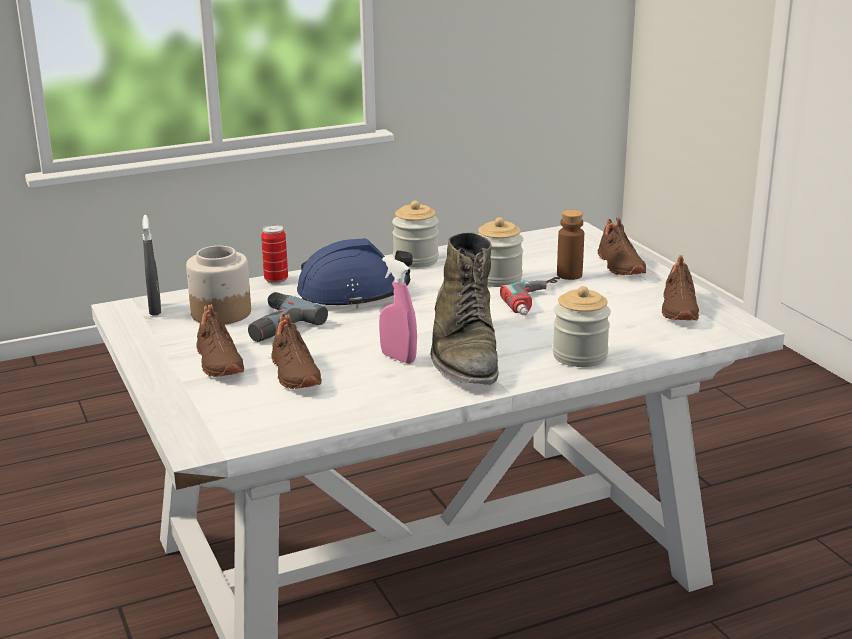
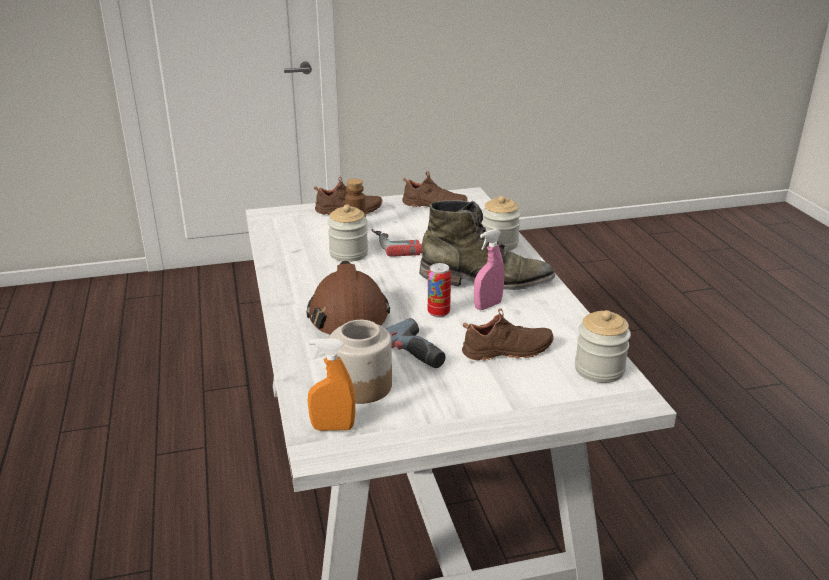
camera: 80 degrees left, 5 degrees up
(155, 309) = (333, 428): grey spray bottle -> orange spray bottle
(217, 362) = (477, 389): brown shoe -> none
(276, 280) = (290, 352): can -> can (438, 313)
(353, 294) = (348, 315): blue hard hat -> brown hard hat
(415, 260) = (284, 282): jar -> jar (599, 369)

